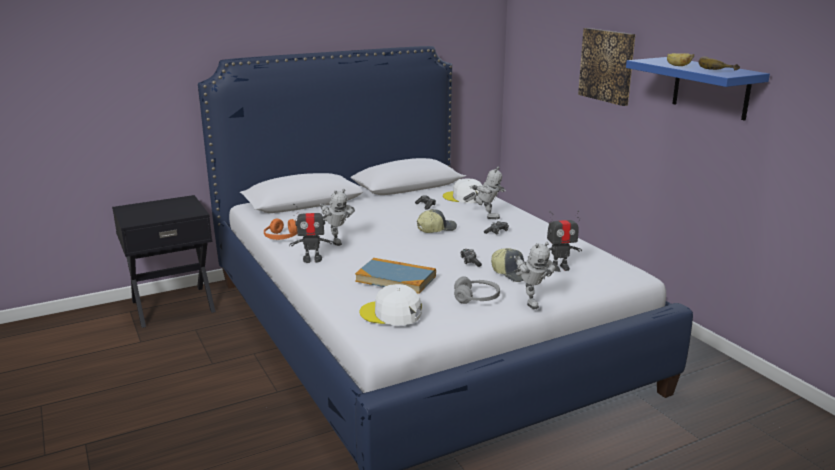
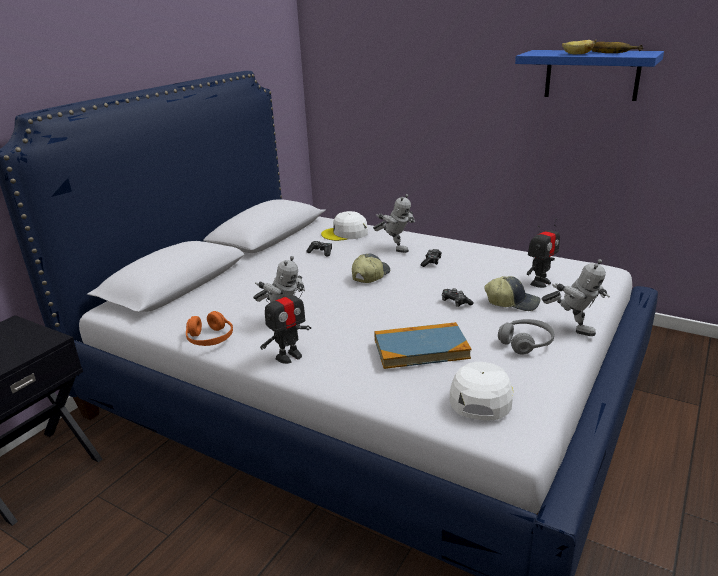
camera: 30 degrees left, 5 degrees up
(391, 313) = (481, 396): white cap -> white cap turned 120 degrees clockwise
(485, 216) = (395, 248): toy robot -> toy robot turned 45 degrees clockwise
(607, 65) = (453, 68): picture -> none

